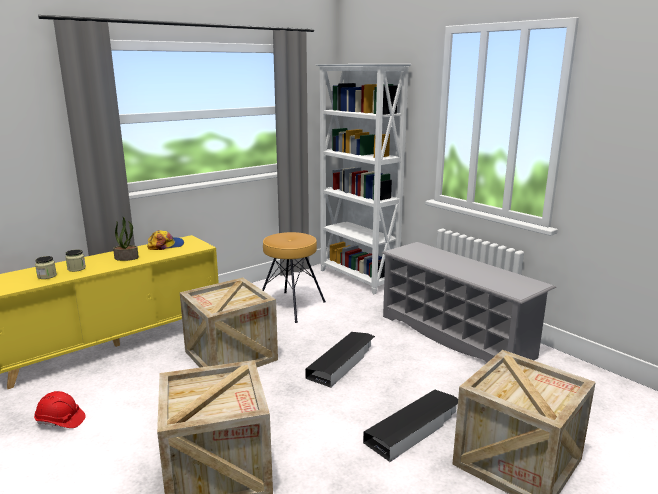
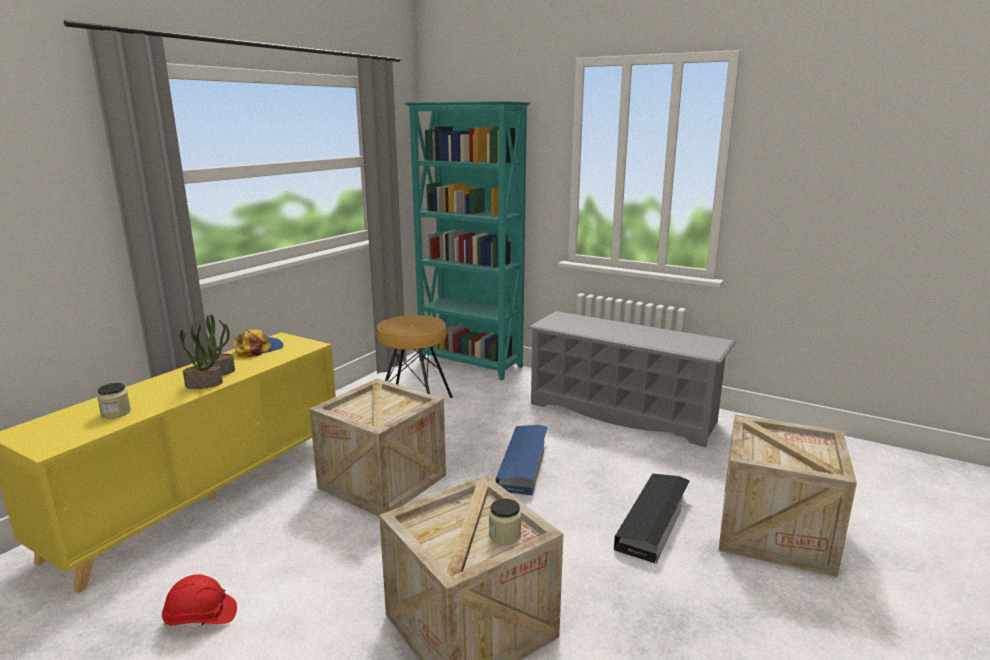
camera: 20 degrees left, 0 degrees up
(76, 268) = (154, 396): jar -> jar (504, 535)
(111, 265) = (203, 384): none -> potted plant
(342, 362) = (523, 464): black storage box -> blue storage box
(358, 278) = (470, 364): white bookcase -> turquoise bookcase

